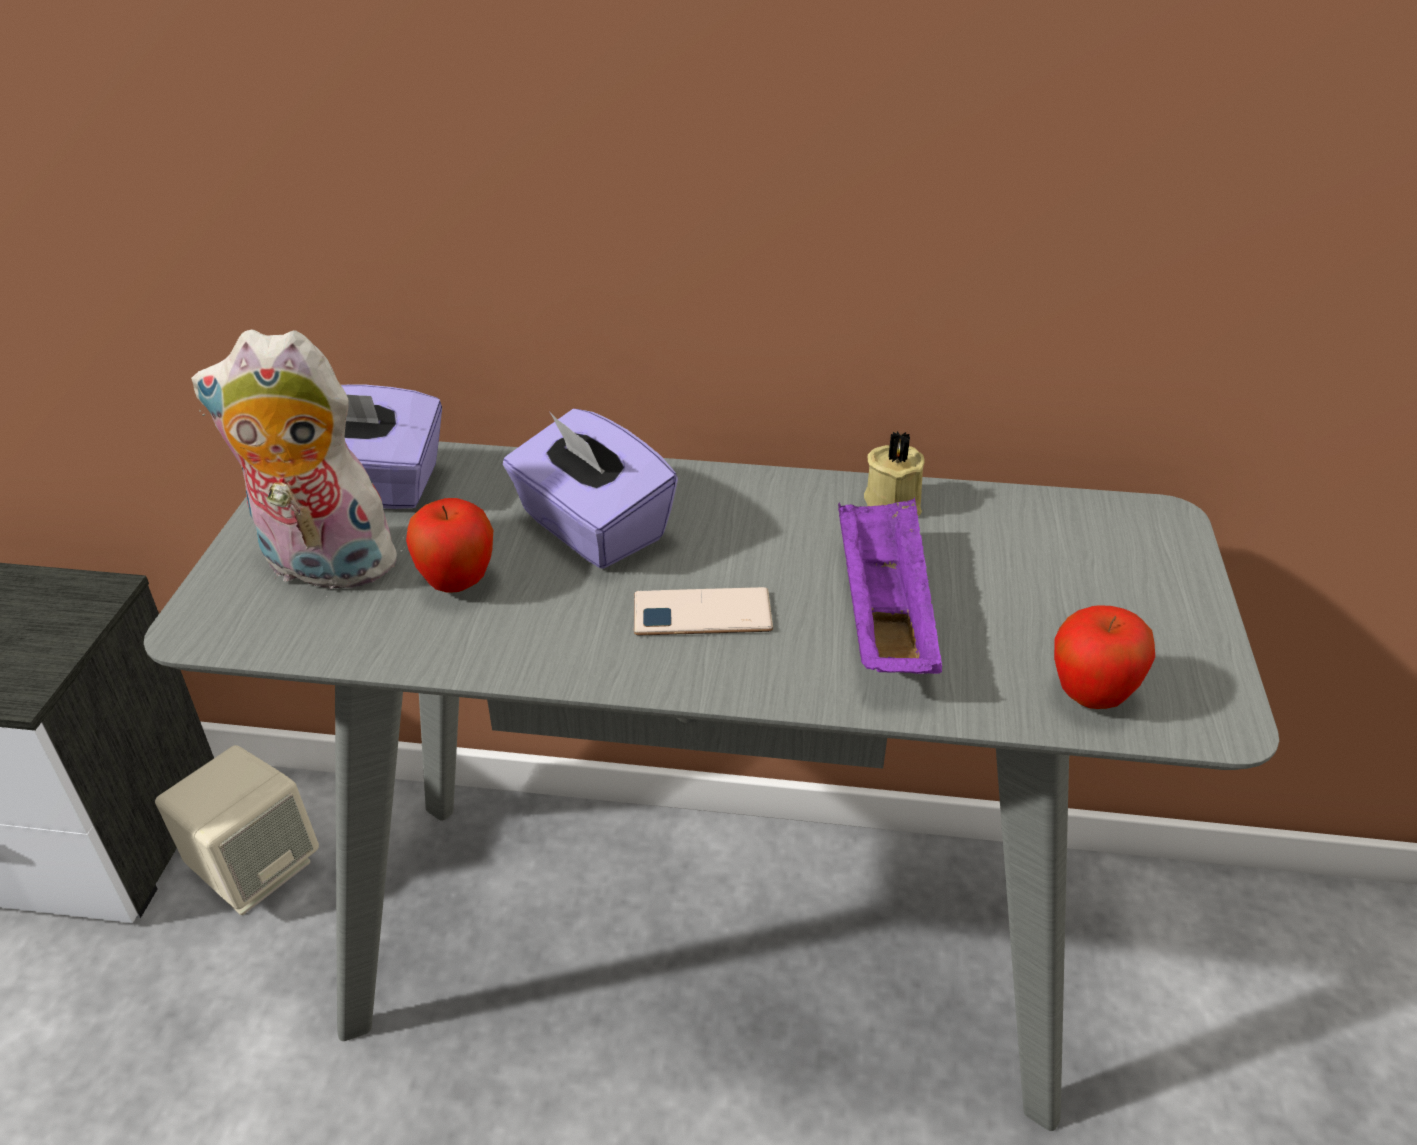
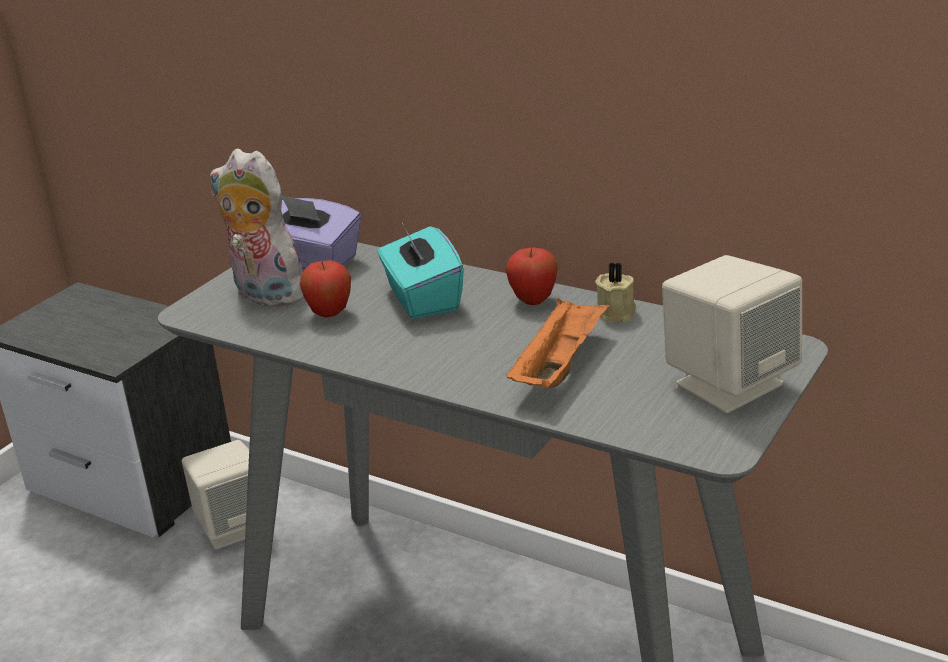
camera: 25 degrees right, 10 degrees down
(591, 528) = (422, 299): purple tissue box -> turquoise tissue box
(702, 613) = (453, 348): phone -> none
(882, 614) = (559, 366): purple tray -> orange tray
(1090, 697) = (650, 425): apple -> apple (533, 301)
(1133, 596) = (728, 383): none -> beige speaker

